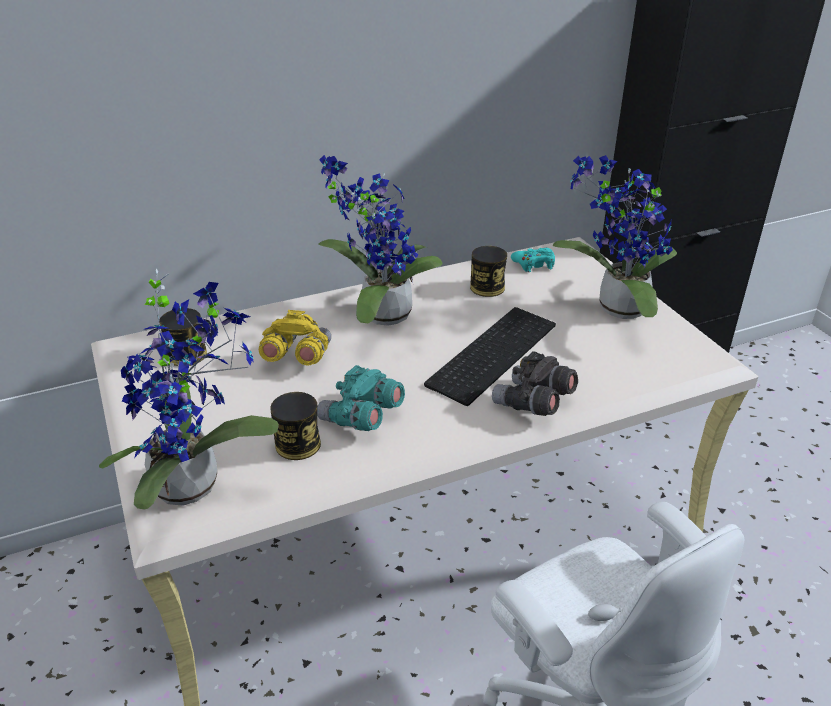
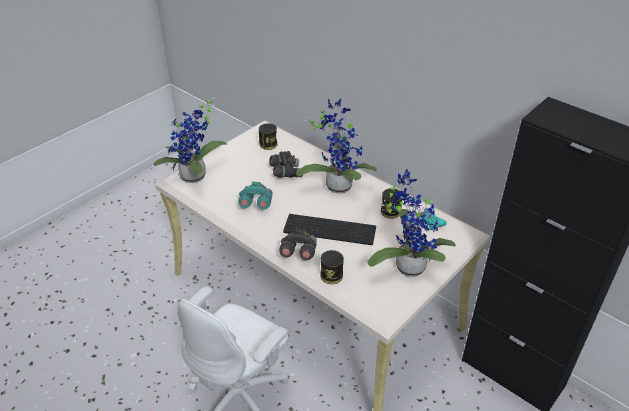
camera: 65 degrees right, 5 degrees up
(297, 357) = (286, 173): yellow binoculars -> grey binoculars
(298, 444) = (230, 194): can -> can (331, 275)

